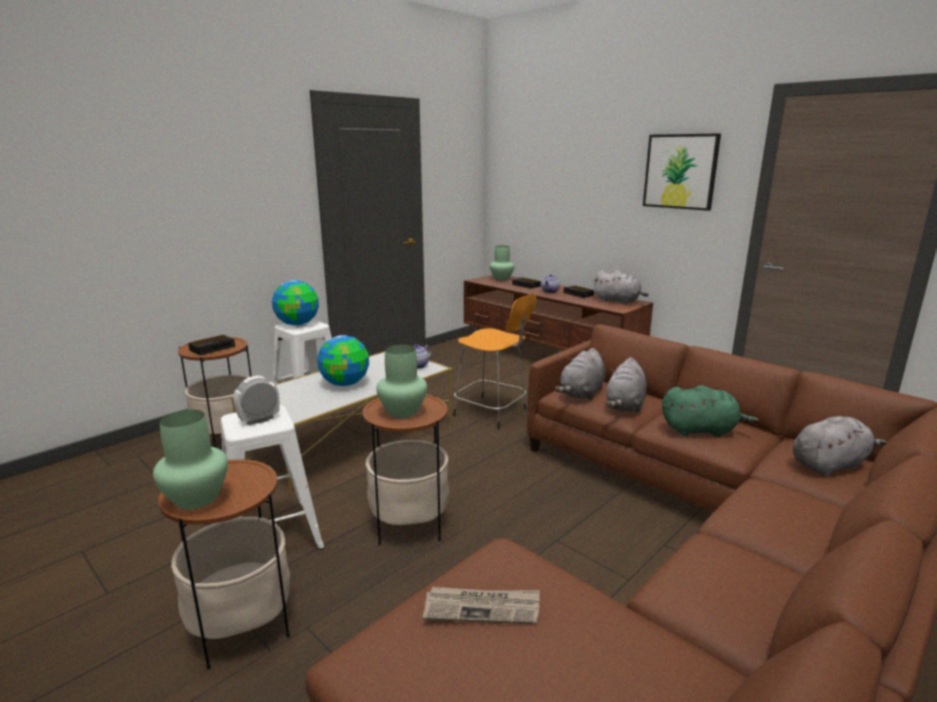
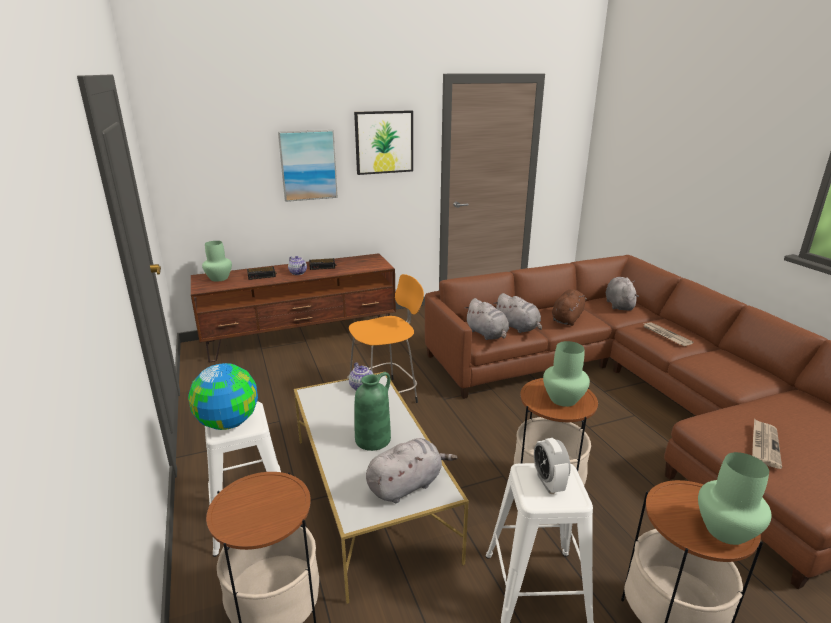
camera: 65 degrees left, 5 degrees up
(213, 348) = (272, 504): alarm clock -> none
(345, 383) = (373, 439): globe -> green vase
(598, 190) = (308, 165): none -> picture
(618, 301) = (362, 261): grey plush toy -> grey plush toy (407, 485)
(701, 430) = (567, 318): green plush toy -> brown plush toy
(770, 511) = (665, 335): none -> newspaper

